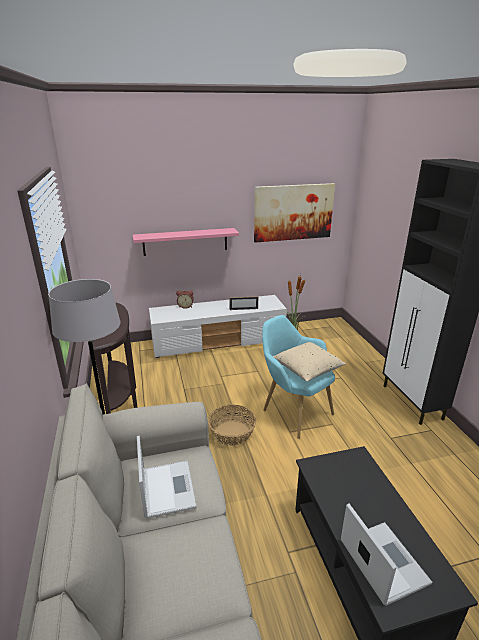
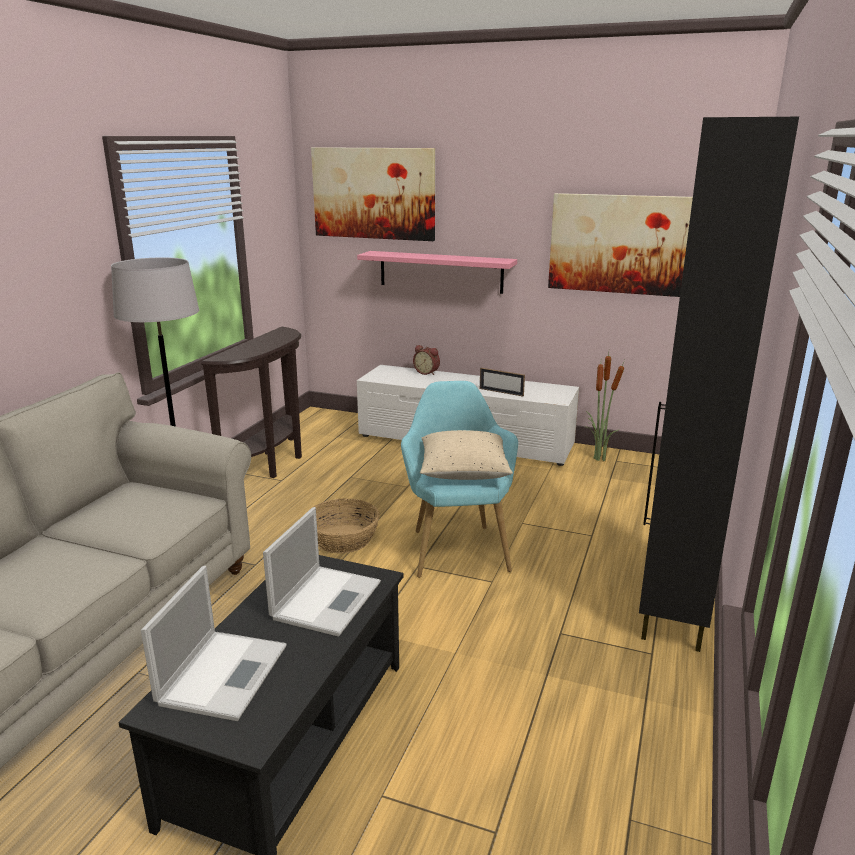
camera: 35 degrees right, 5 degrees down
(132, 195) = (373, 193): none -> picture
(167, 487) = (125, 513): laptop -> laptop (327, 599)

